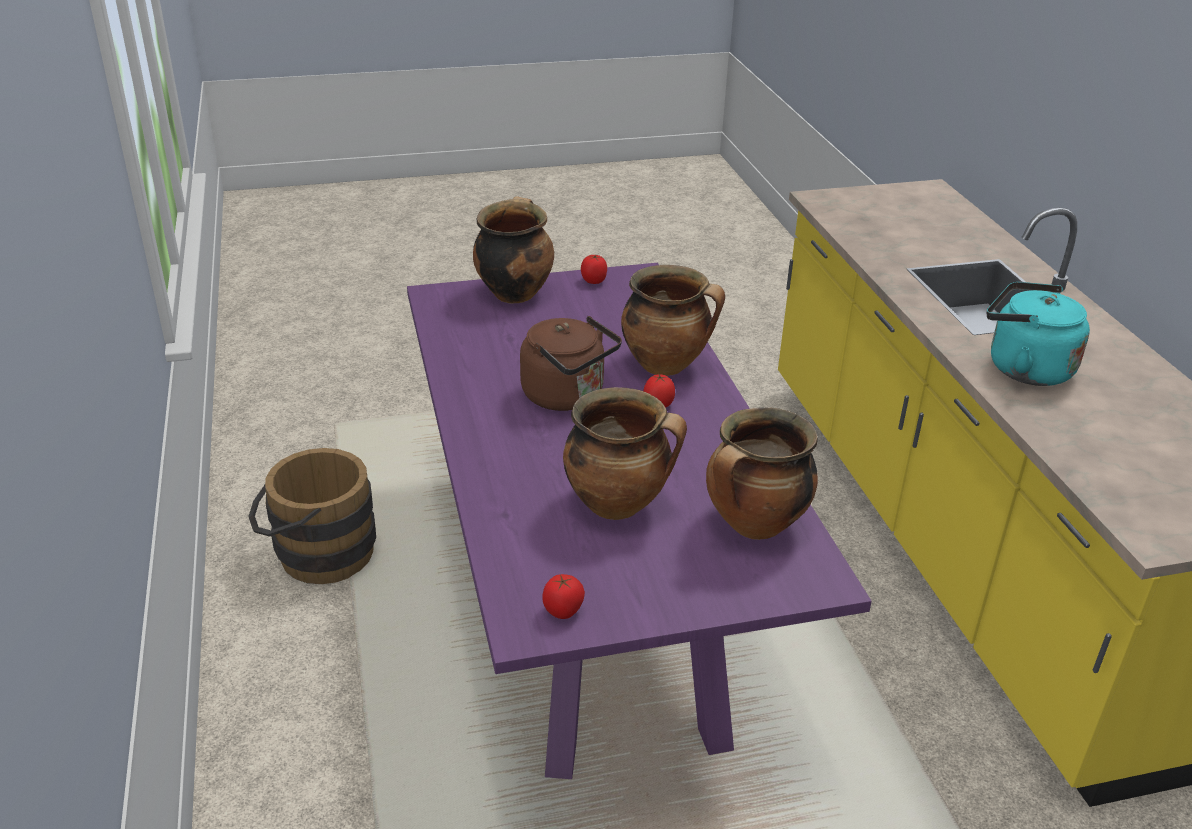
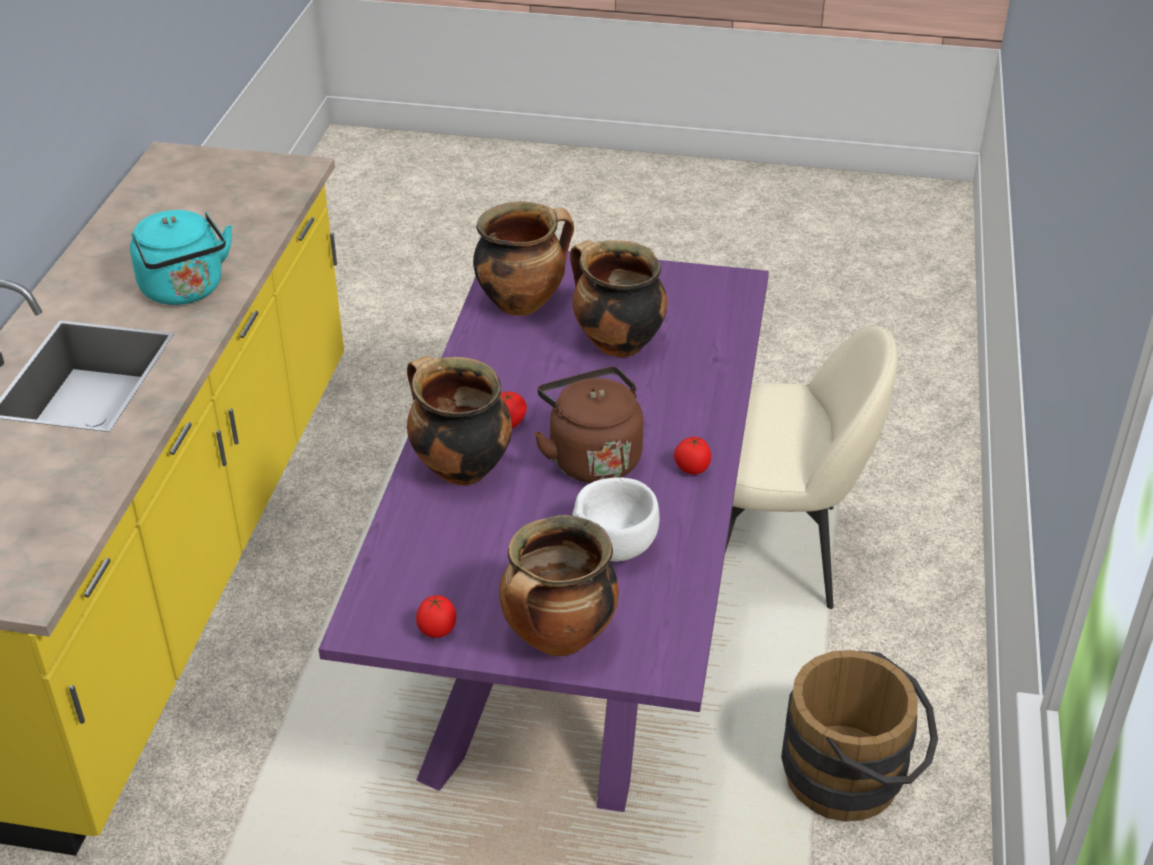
camera: 155 degrees left, 5 degrees up
(430, 735) = (777, 551): none -> beige chair
(508, 345) = (615, 546): none -> white bowl
(563, 611) = (706, 285): tomato -> tomato (691, 469)

